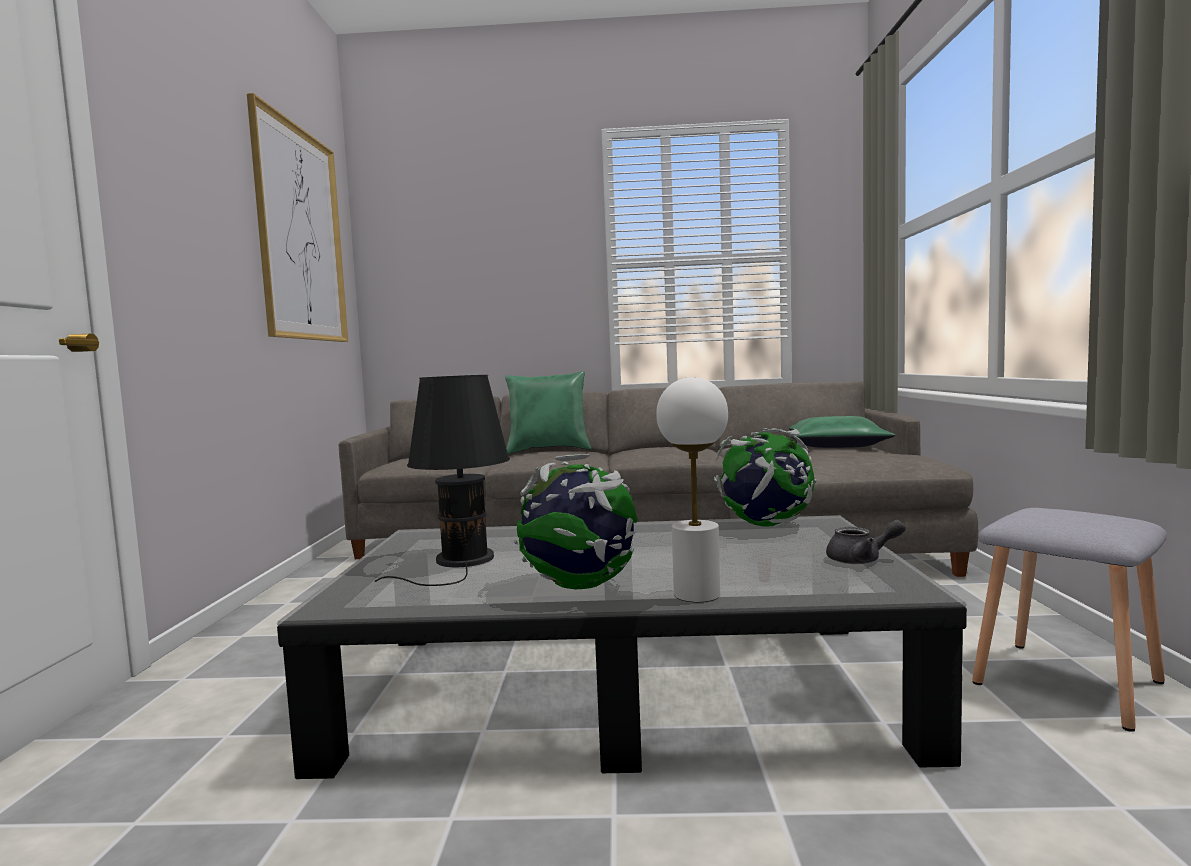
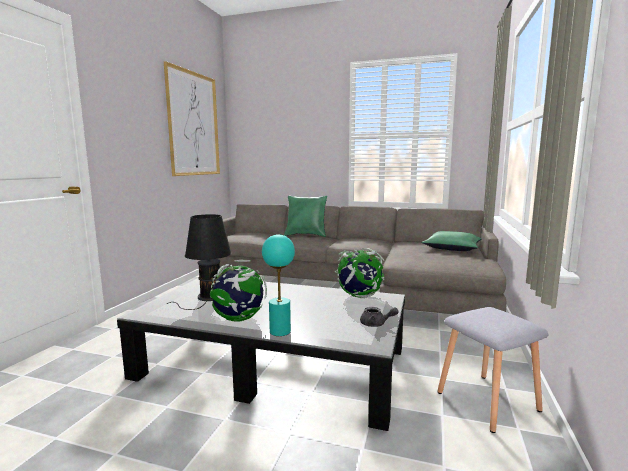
camera: 15 degrees right, 5 degrees up
(696, 594) = (280, 331): white table lamp -> turquoise table lamp

